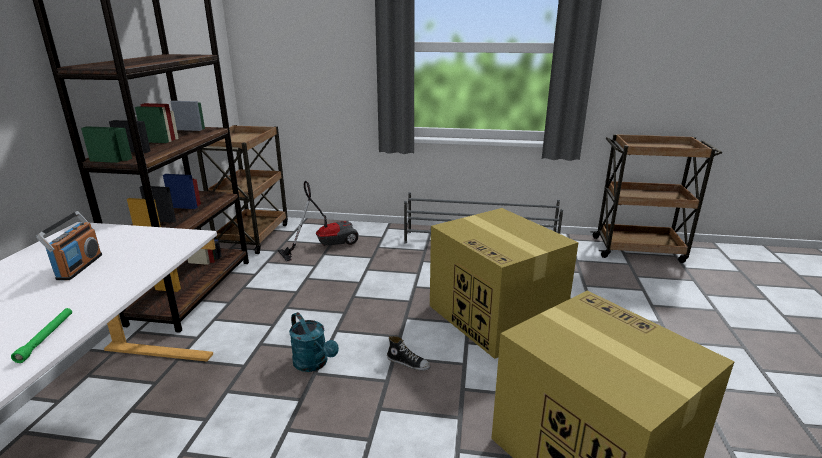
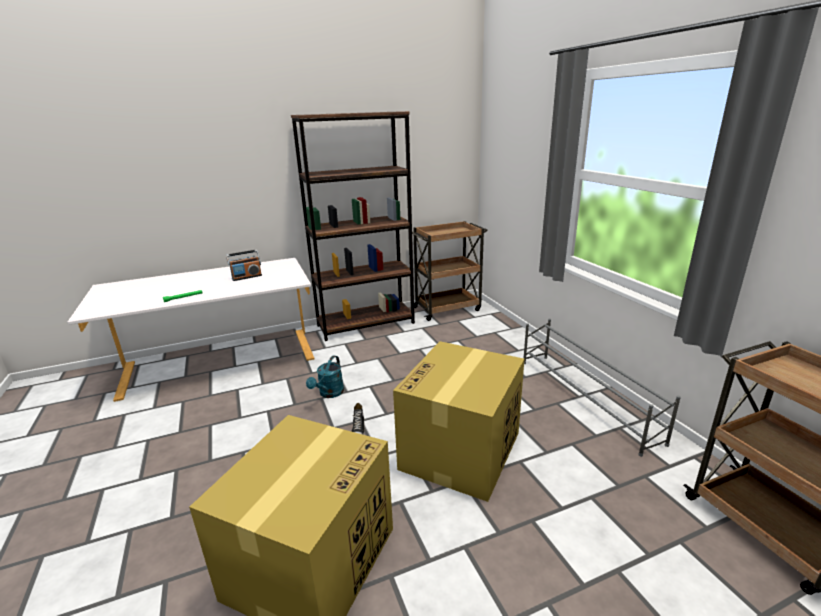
camera: 60 degrees right, 0 degrees up
(325, 244) = (472, 334): vacuum cleaner -> none

